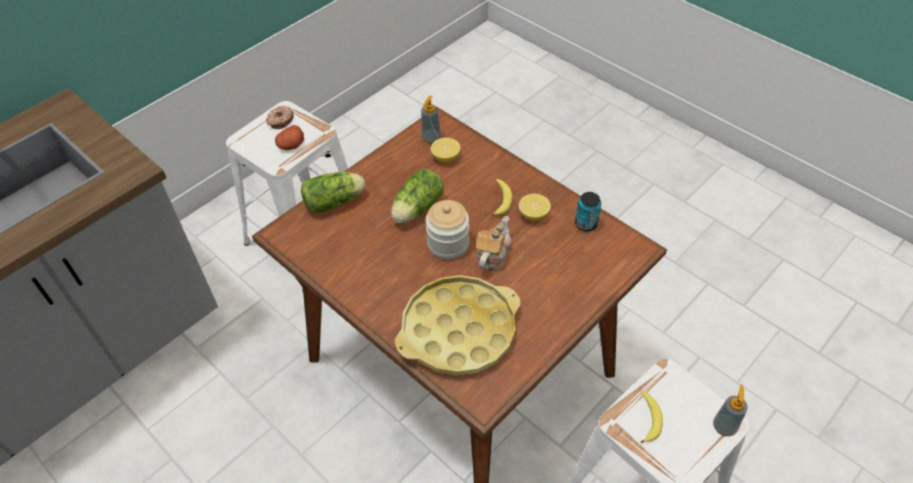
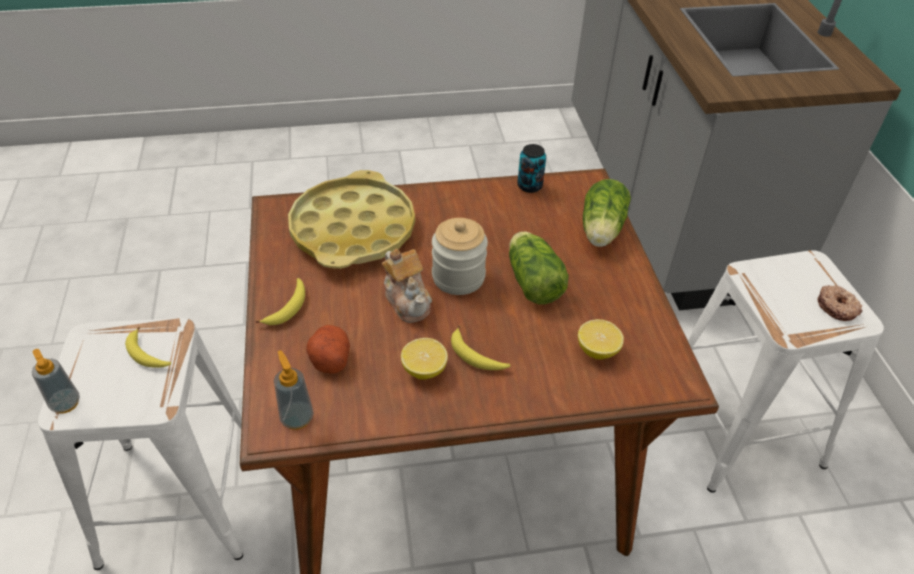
camera: 125 degrees right, 5 degrees down
(291, 145) = (776, 296): potato -> potato (329, 358)
(431, 138) = (647, 357): soap dispenser -> soap dispenser (297, 418)
(561, 309) = (288, 307): none -> banana
(586, 224) = (359, 408): can -> can (529, 186)

